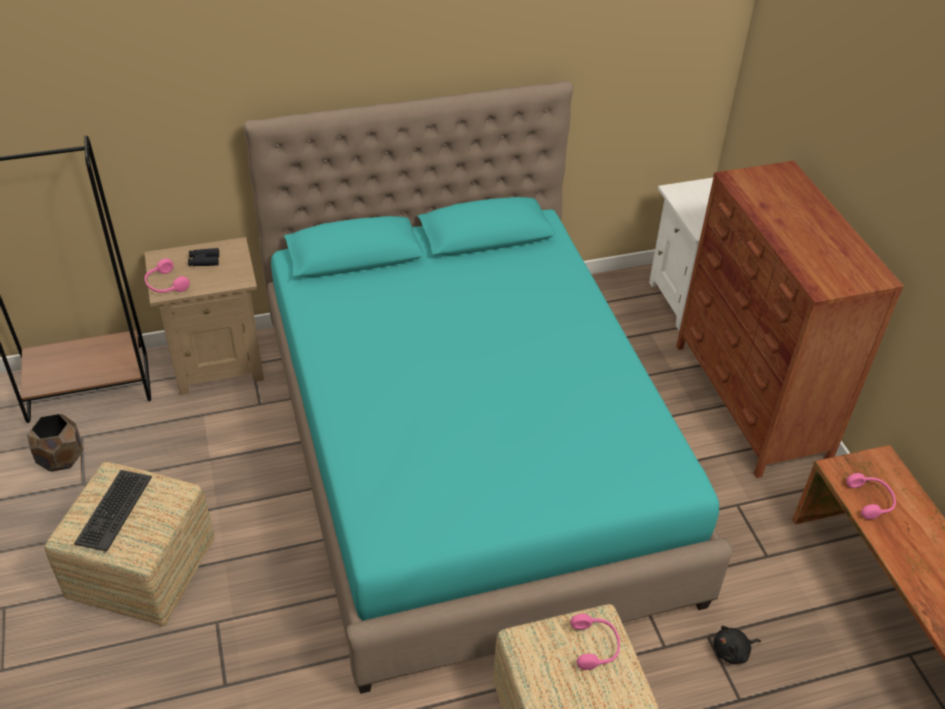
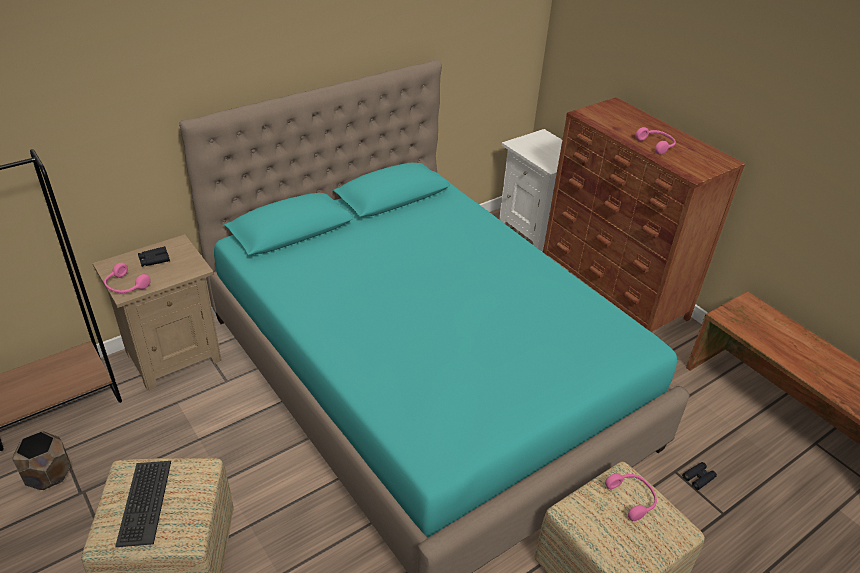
camera: 20 degrees left, 5 degrees down
(732, 651) = (698, 478): black plush toy -> black binoculars
(871, 500) = (759, 332): pink headphones -> pink headphones (656, 145)

